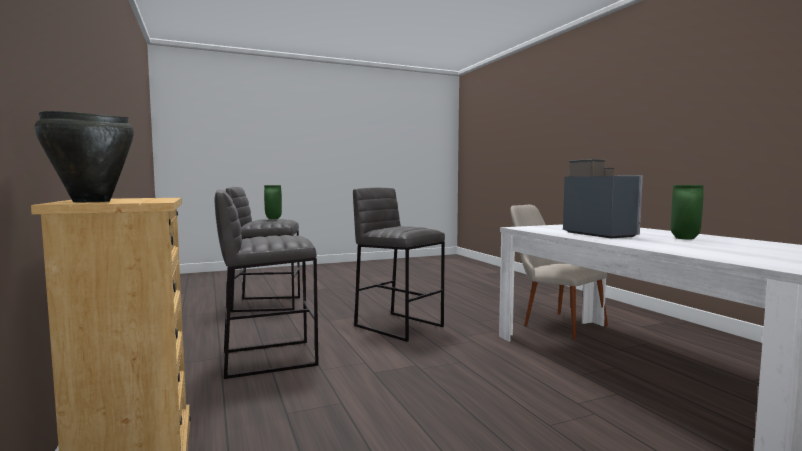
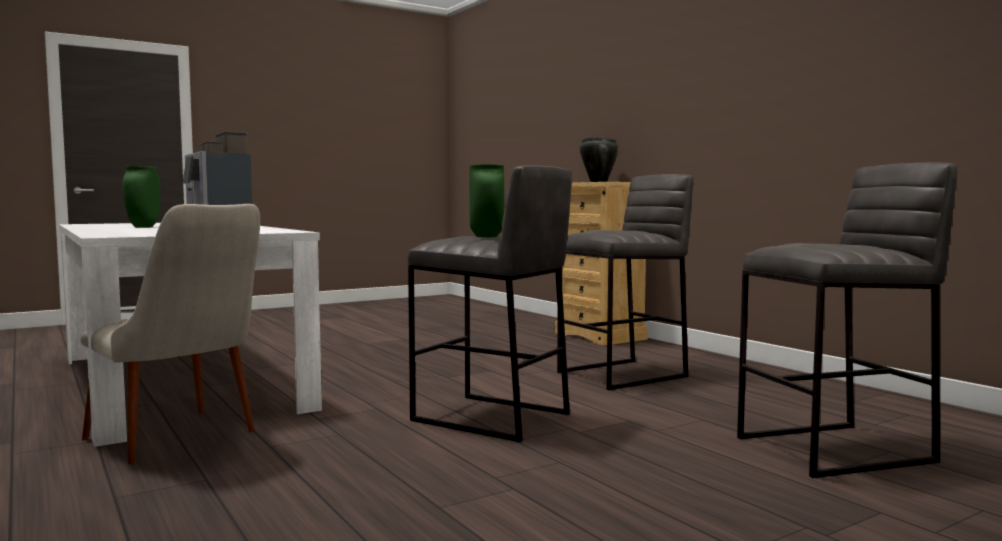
camera: 170 degrees right, 0 degrees up
(274, 218) = (827, 242): green vase -> green vase (485, 237)

